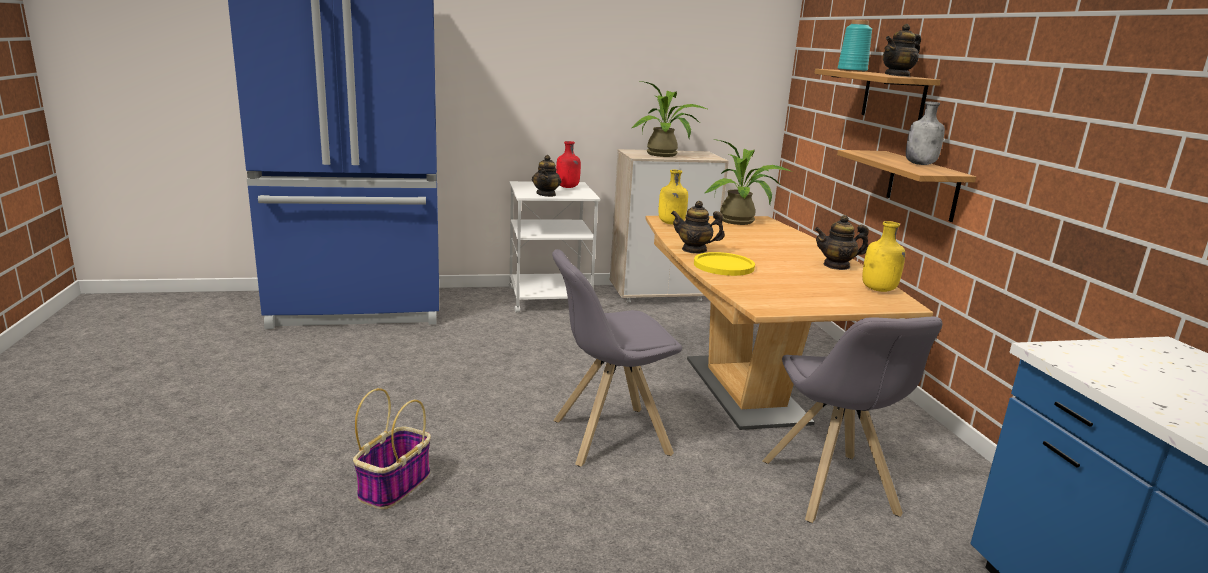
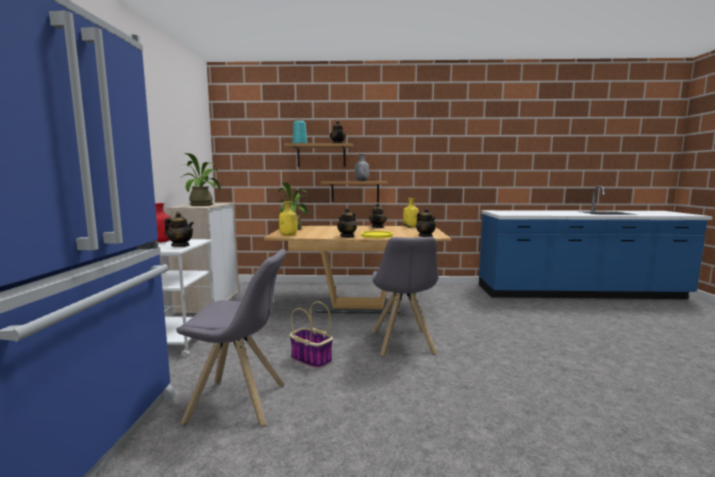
camera: 75 degrees left, 10 degrees down
(395, 485) = (467, 419): basket -> basket (310, 359)
(752, 297) = (425, 236): none -> teapot
(830, 487) = (447, 307): grey chair -> grey chair (238, 402)

